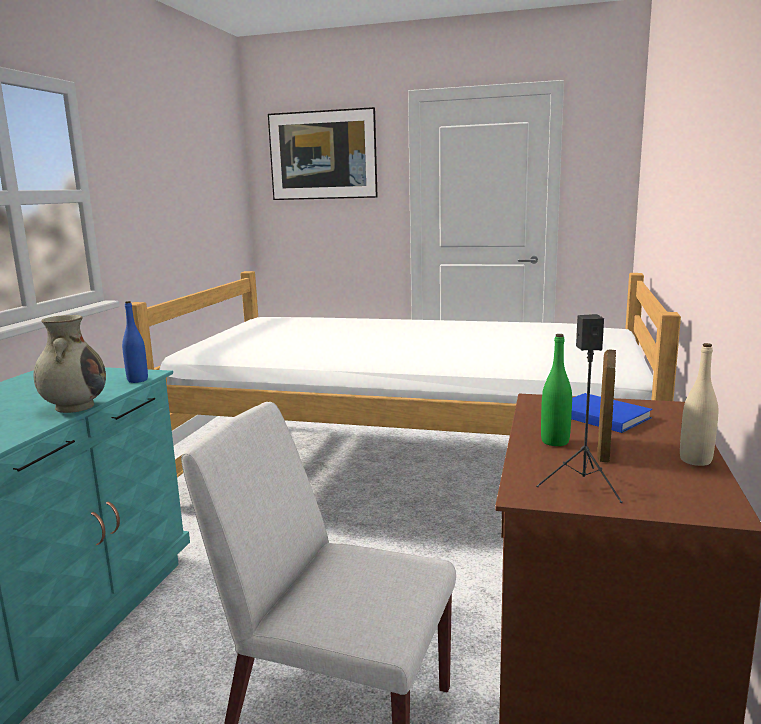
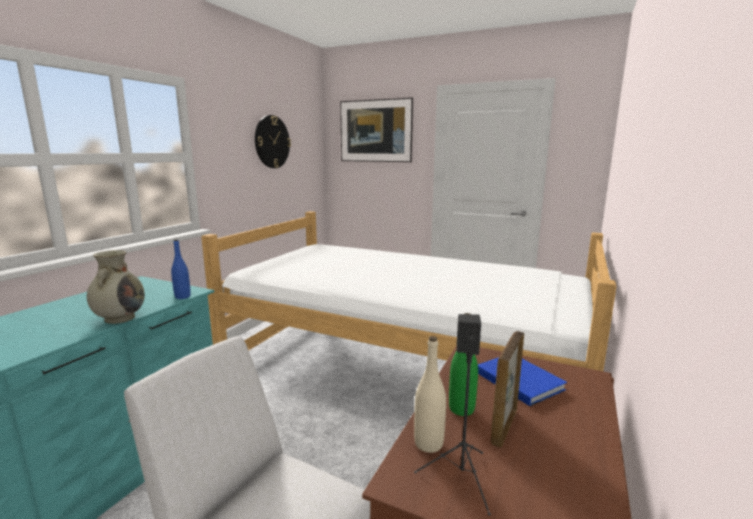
camera: 10 degrees right, 0 degrees up
(183, 173) = (272, 142): none -> wall clock
(695, 460) = (591, 458): beige bottle -> beige bottle (428, 443)

